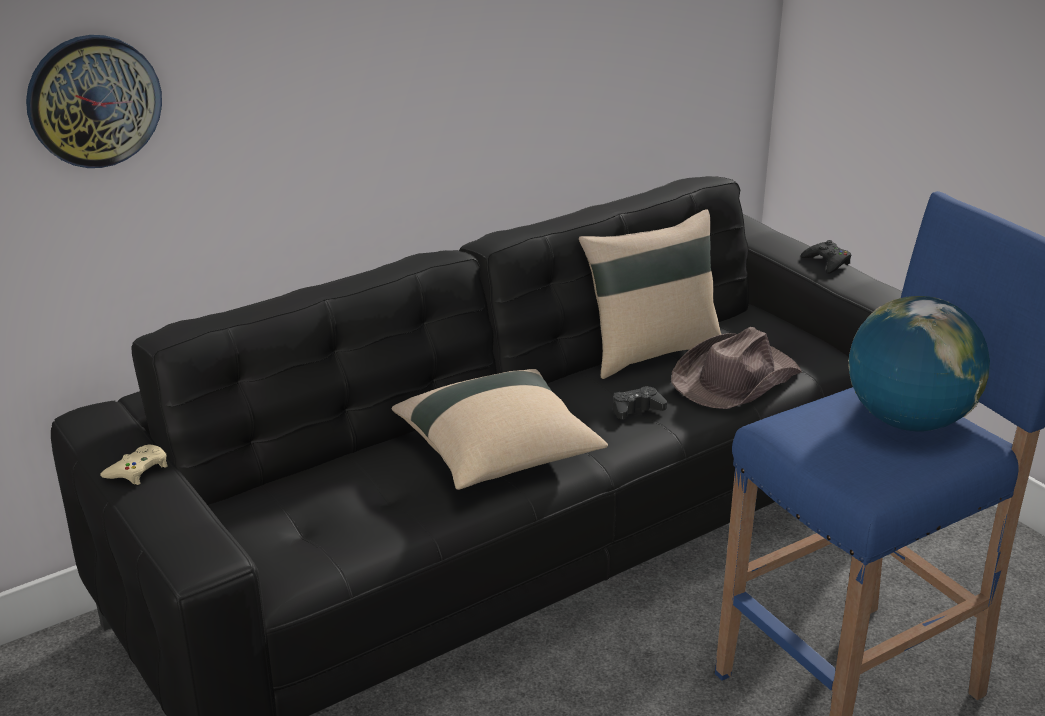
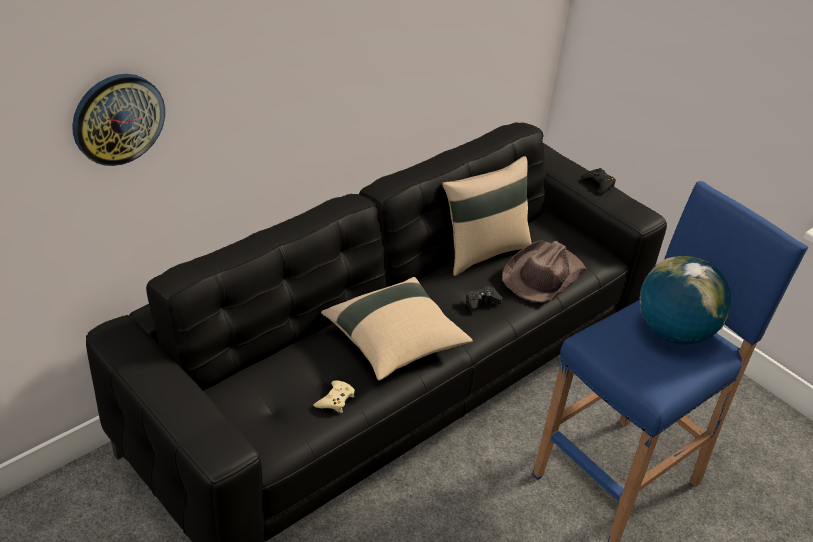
camera: 10 degrees left, 10 degrees up
(138, 470) = (161, 378): beige game controller -> beige game controller (335, 400)

